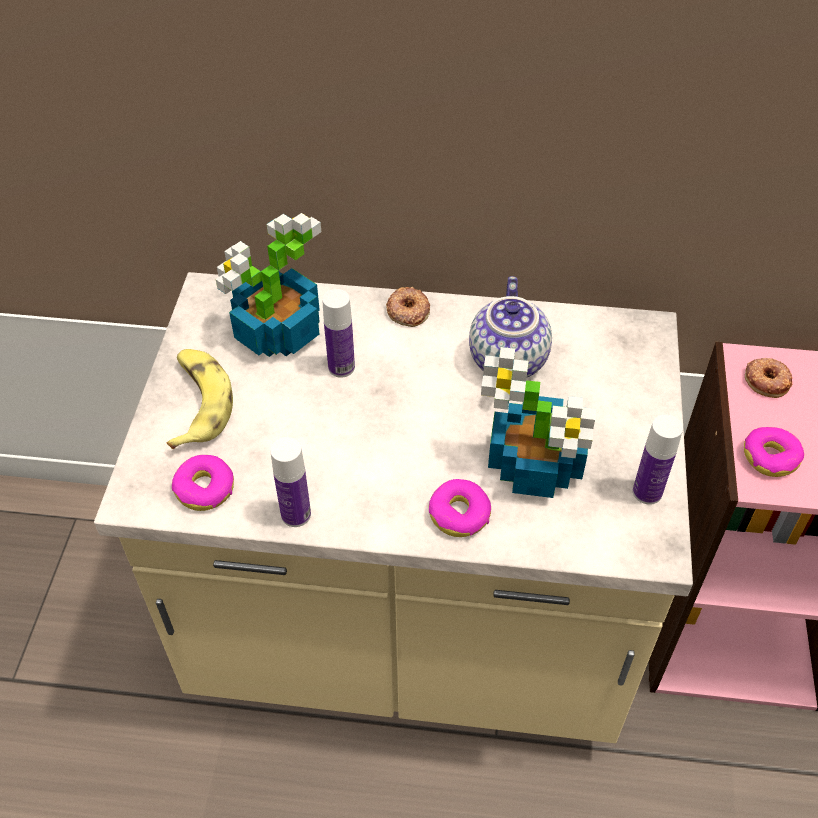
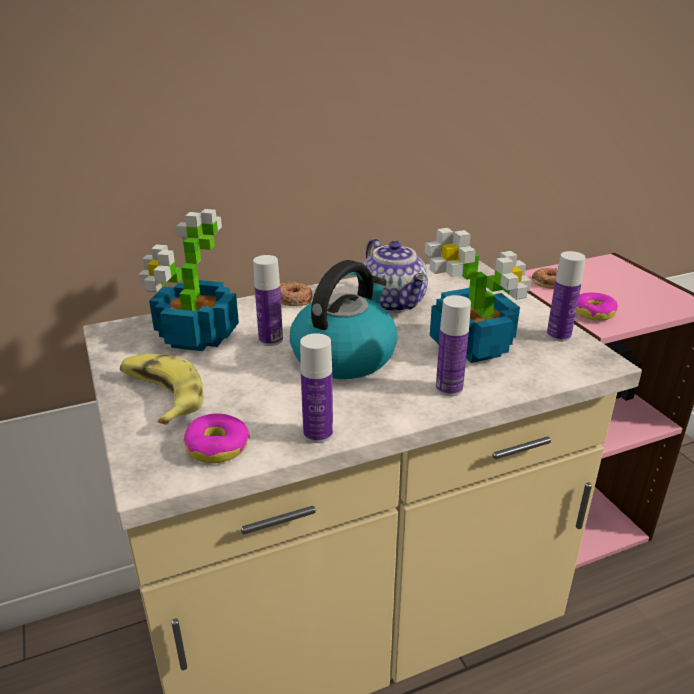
camera: 30 degrees left, 20 degrees down
(394, 422) = (344, 355): none -> kettle
(459, 514) = (449, 388): donut -> bottle

